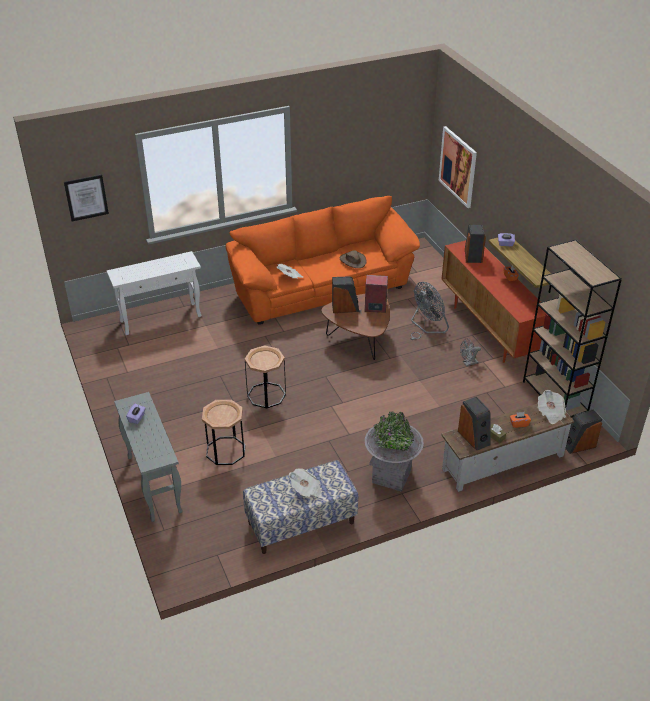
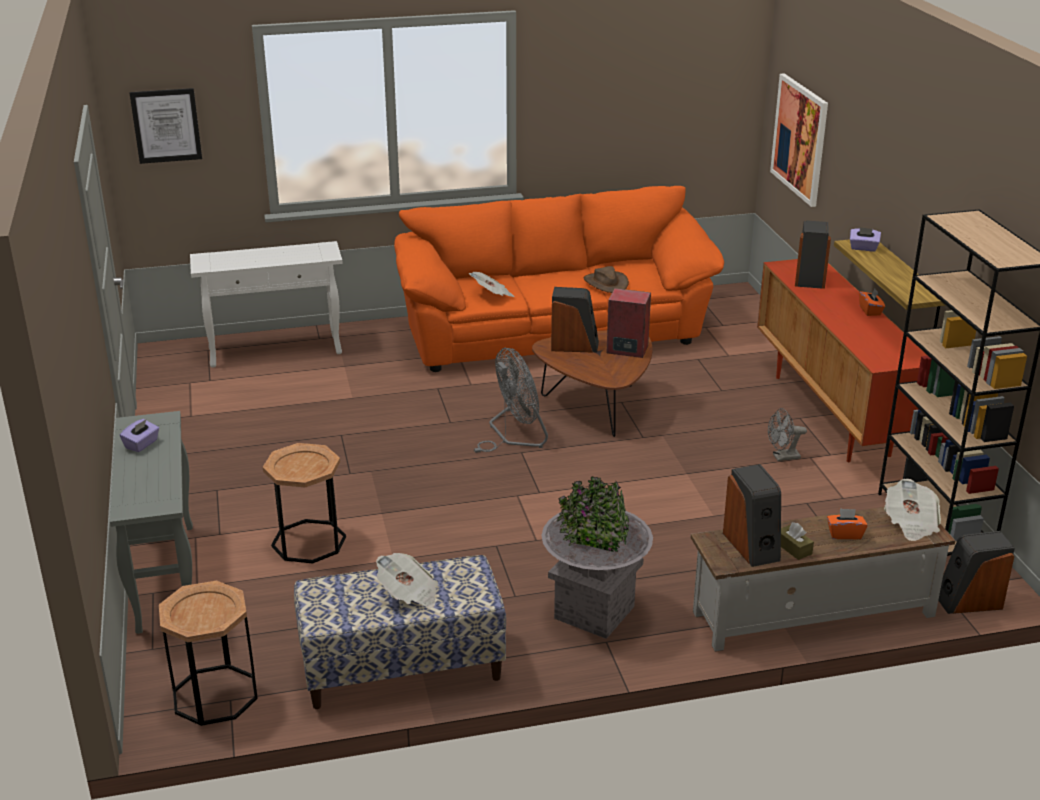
camera: 10 degrees right, 10 degrees down
(266, 395) = (409, 469): brown side table -> brown side table (215, 695)
(424, 326) = (717, 398): grey fan -> grey fan (510, 433)

